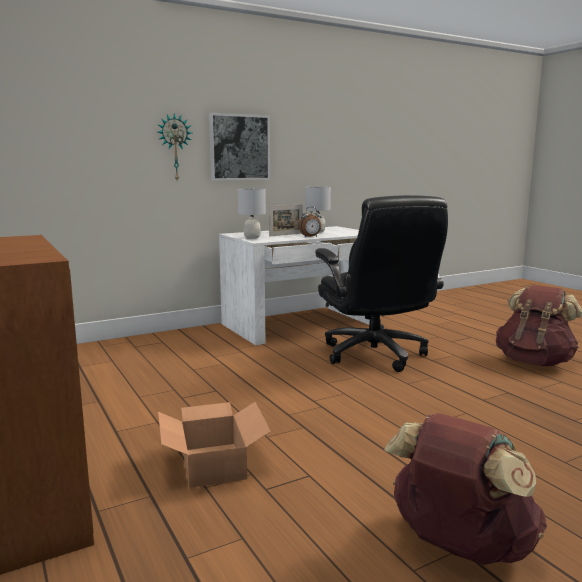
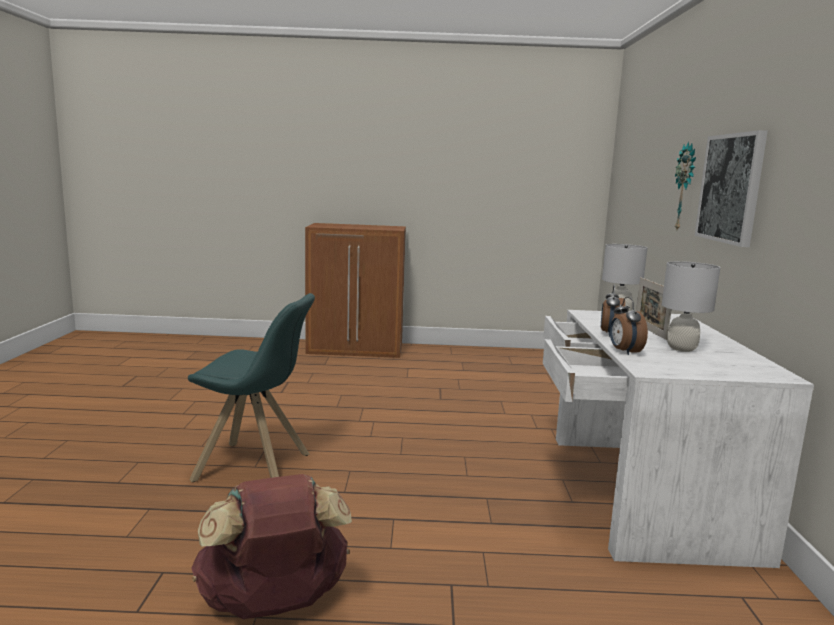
camera: 120 degrees right, 0 degrees up
(212, 465) = (331, 378): cardboard box -> none
(343, 235) = (624, 351): none -> alarm clock
(375, 356) = (448, 488): black office chair -> none
(459, 547) = (170, 400): brown backpack -> none
(467, 413) = (254, 467): none -> turquoise chair

